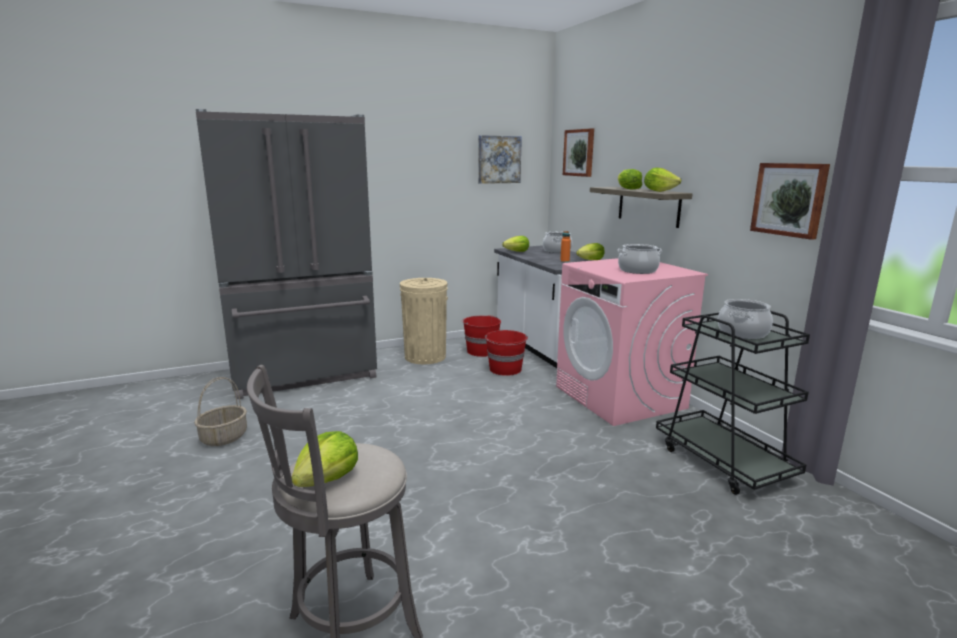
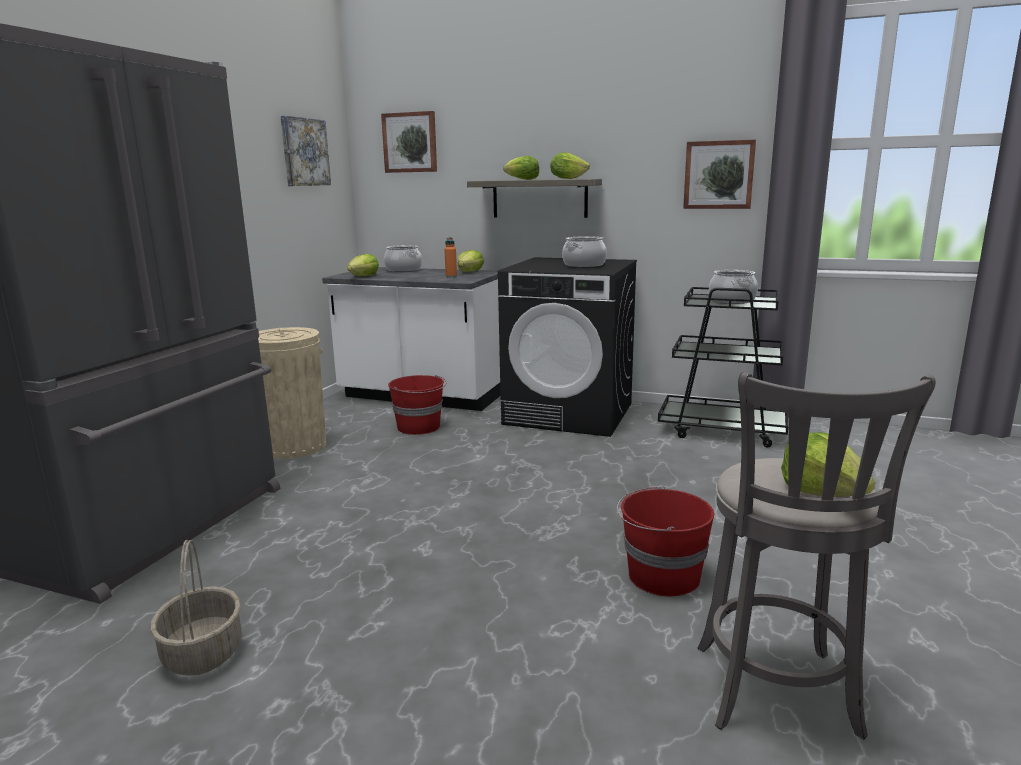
camera: 45 degrees left, 0 degrees up
(481, 351) = (352, 419): red bucket -> red bucket (661, 576)
(620, 397) = (569, 414): pink washing machine -> black washing machine

